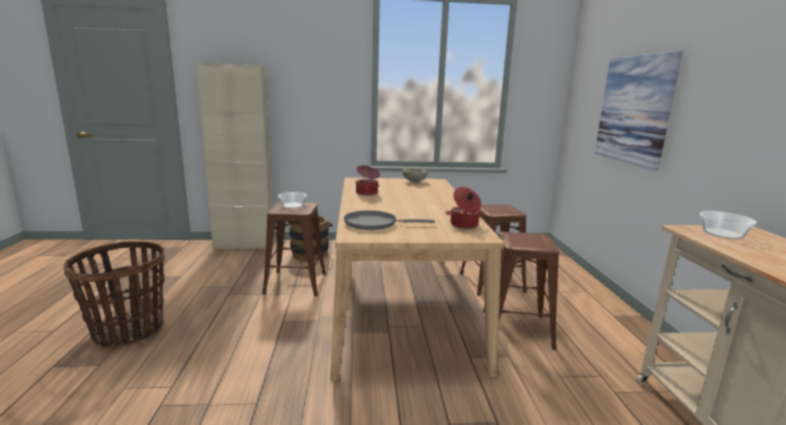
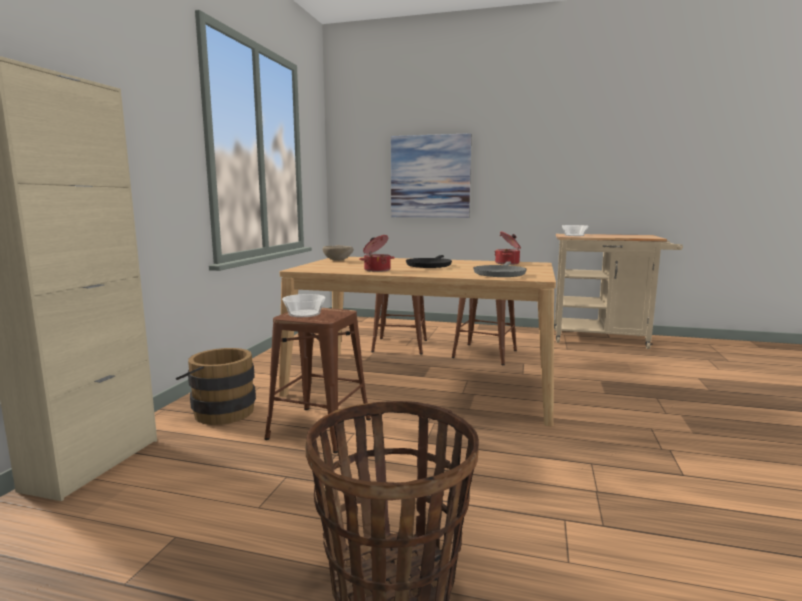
camera: 70 degrees left, 5 degrees down
(411, 202) = (429, 265): none -> black frying pan

